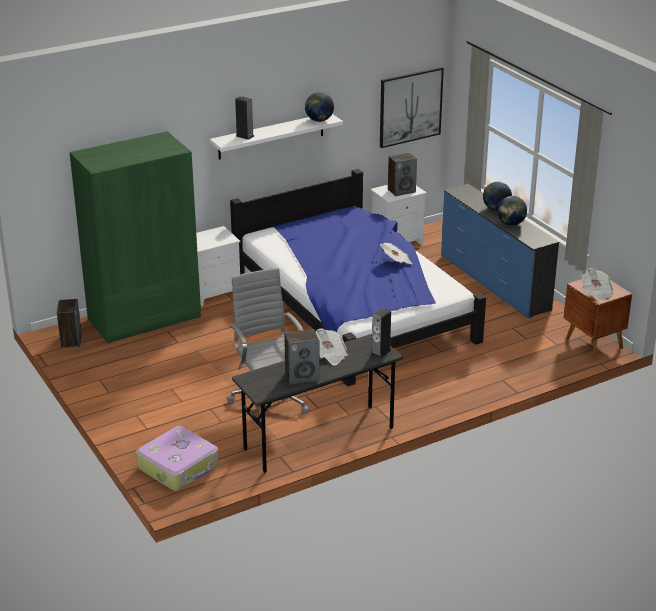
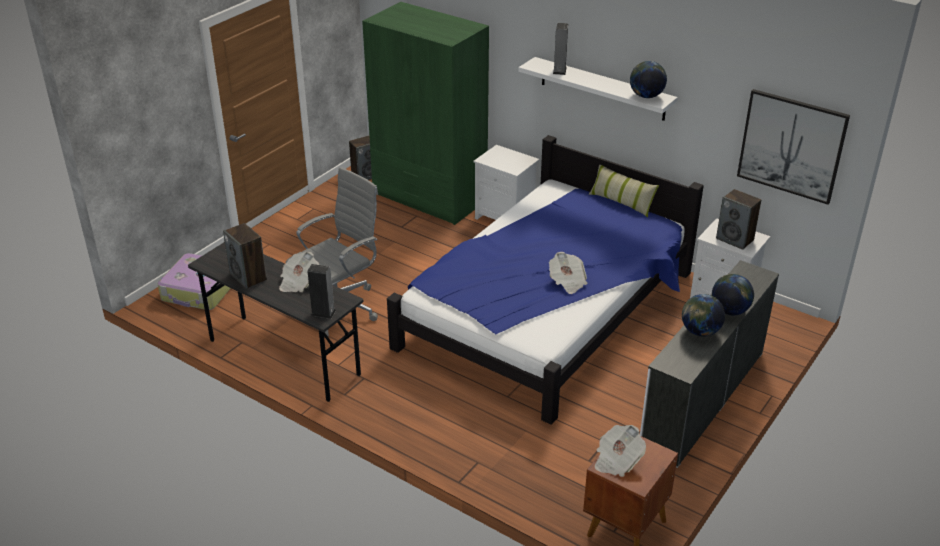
camera: 65 degrees right, 5 degrees up
(311, 216) = (621, 202): none -> pillow
(494, 282) = (702, 399): blue dresser -> white dresser

